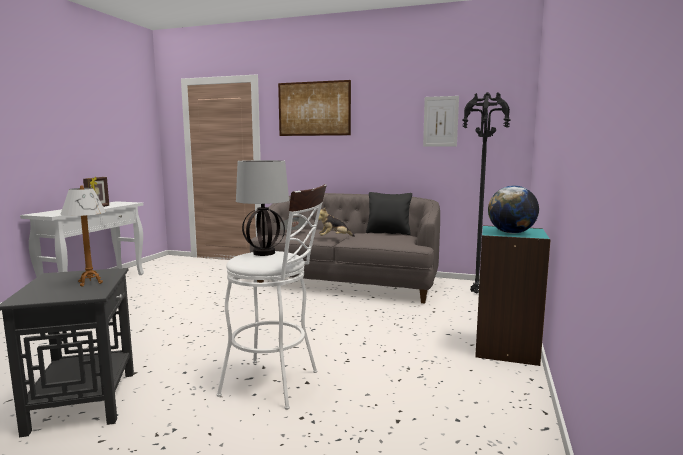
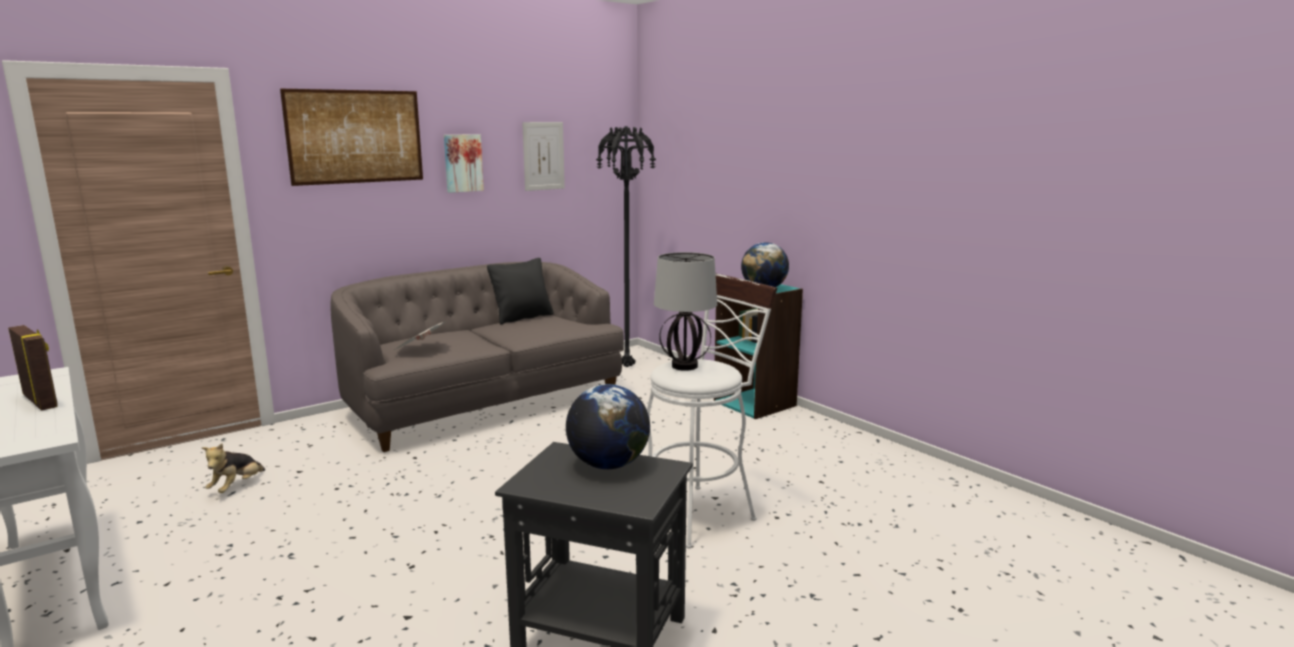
camera: 55 degrees left, 5 degrees up
(90, 282) = (608, 465): table lamp -> globe
(334, 238) = (491, 341): plush toy -> plush toy (236, 487)
(378, 125) = (462, 163): none -> picture

